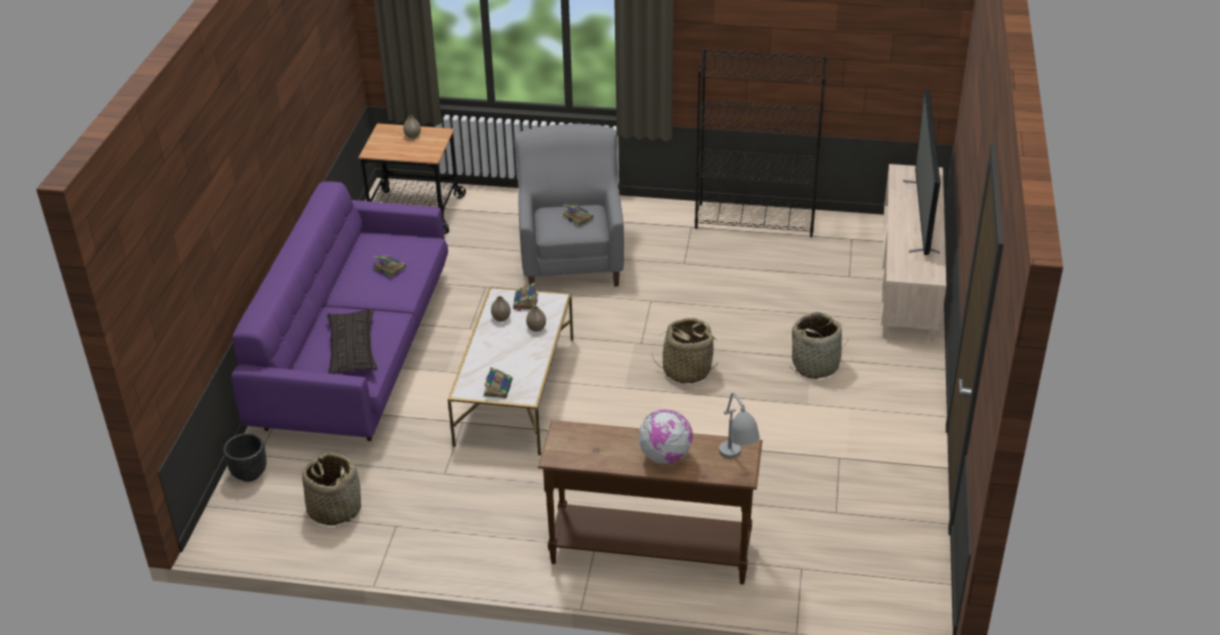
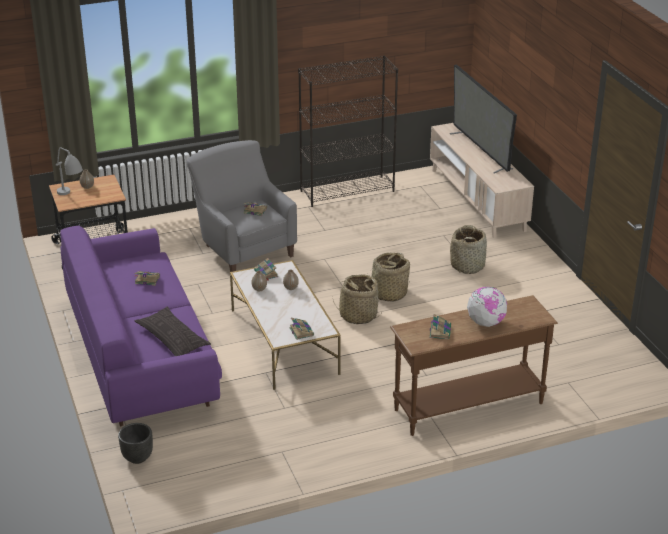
camera: 30 degrees left, 5 degrees down
(334, 509) = (226, 457): basket -> basket (358, 315)
(600, 448) = (440, 331): none -> book
(737, 467) = (535, 314): grey table lamp -> grey table lamp (72, 197)

